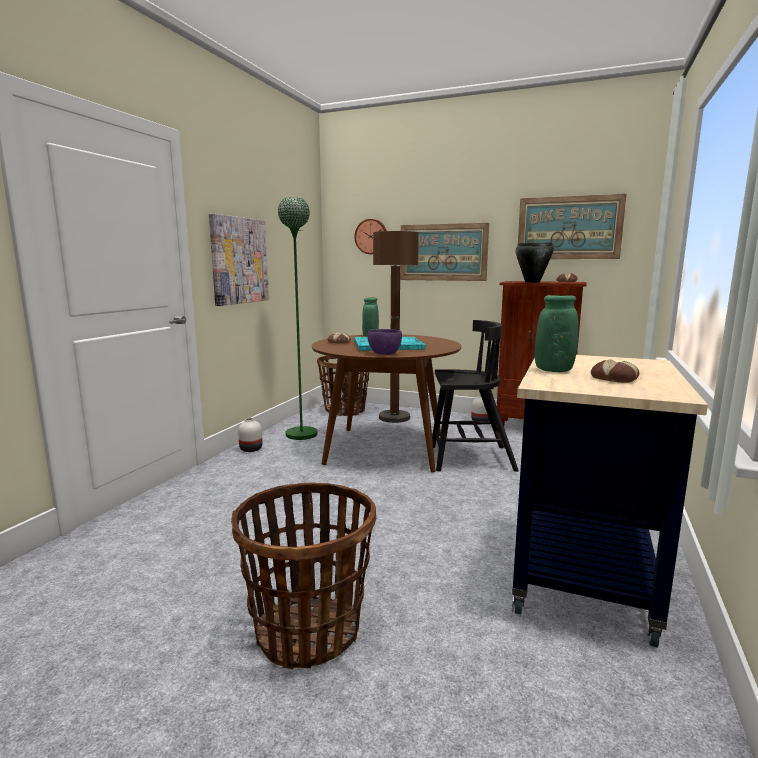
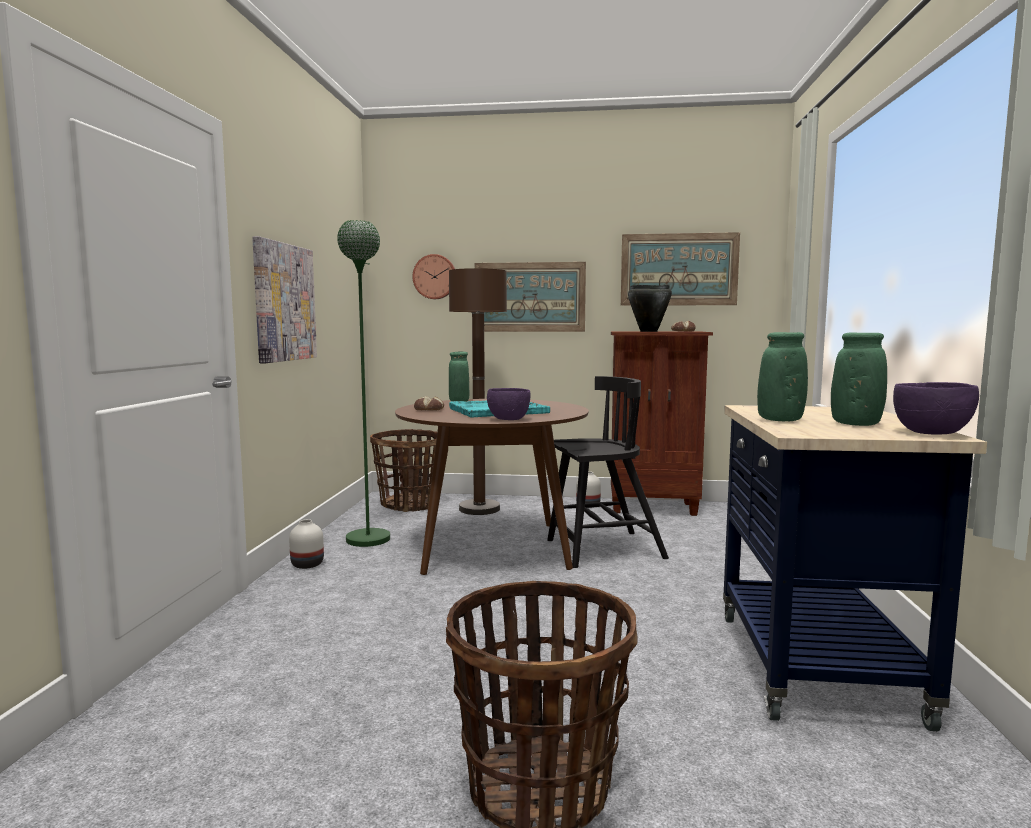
camera: 15 degrees left, 5 degrees down
(615, 378) = (856, 424): bread -> green vase
(669, 392) = (932, 433): none -> purple bowl

